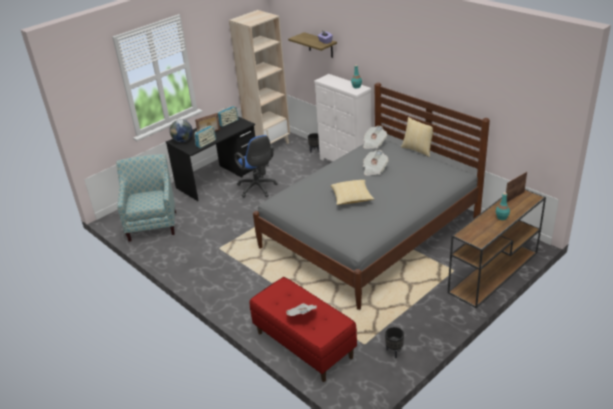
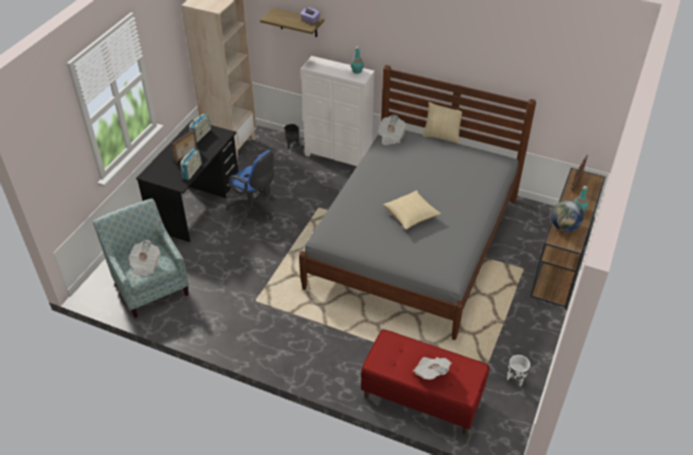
camera: 25 degrees left, 10 degrees up
(183, 140) = (159, 172): globe -> globe (564, 227)
(374, 169) = (412, 172): newspaper -> newspaper (145, 265)
(394, 352) = (515, 379): black planter -> white planter

